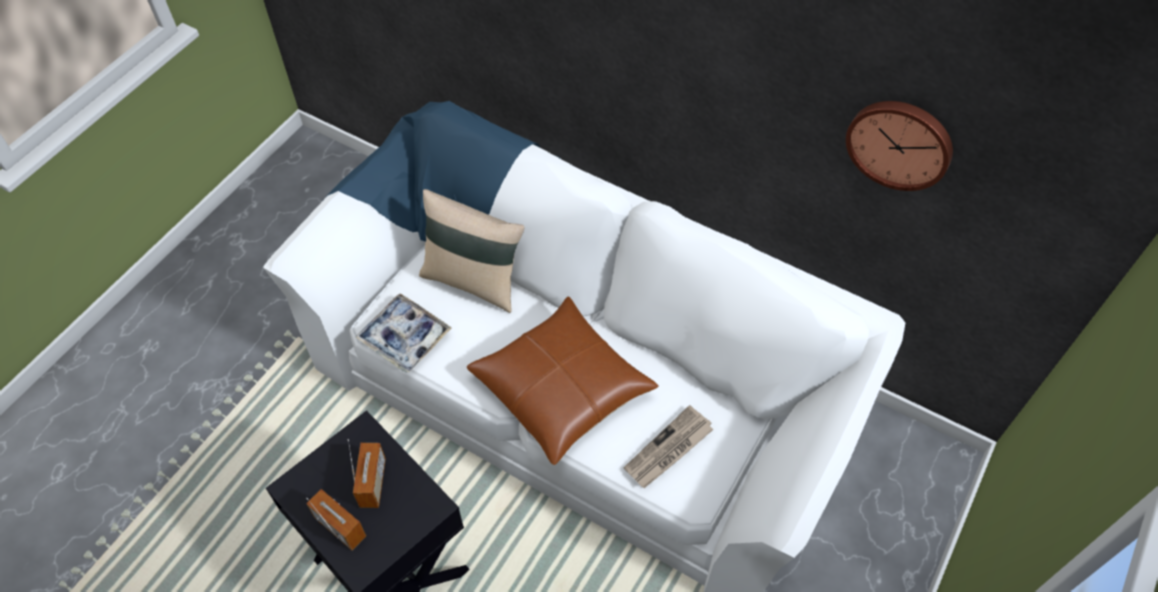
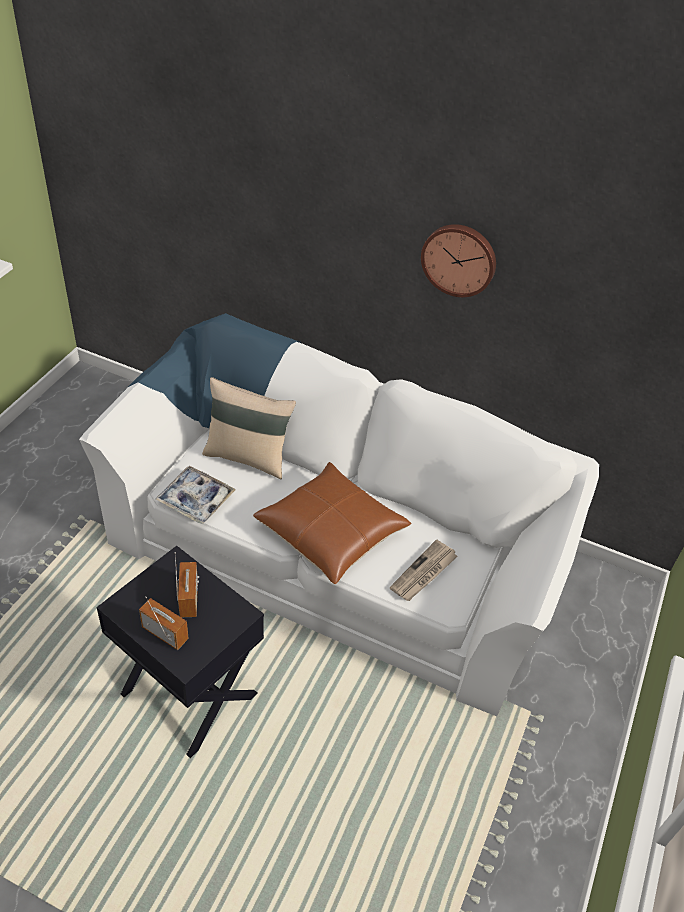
camera: 10 degrees left, 10 degrees down
(900, 142) = (592, 312): wall clock -> wall clock (459, 259)

